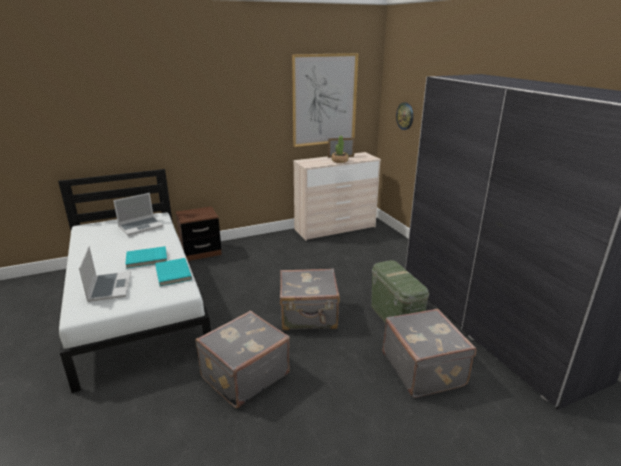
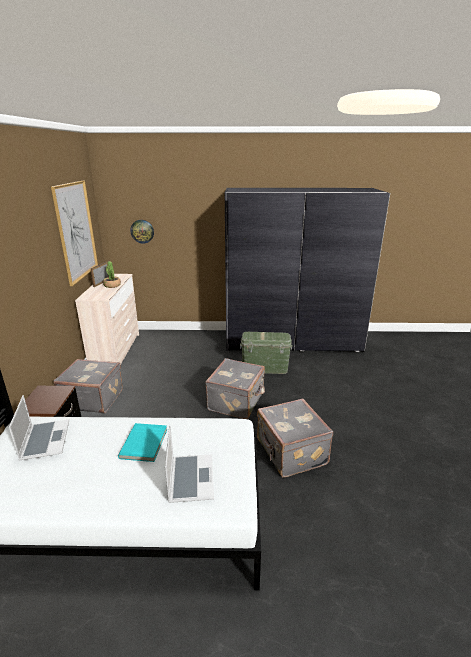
camera: 65 degrees left, 0 degrees up
(109, 287) = (190, 478): laptop -> laptop turned 75 degrees clockwise
(172, 273) = (195, 429): turquoise book -> none
(424, 369) = (319, 375): grey suitcase -> grey suitcase (93, 399)

